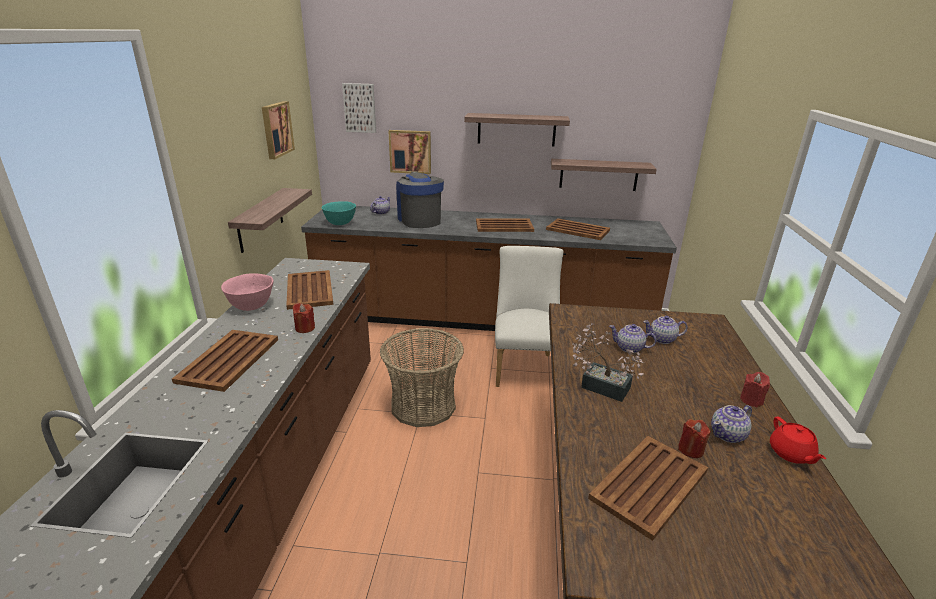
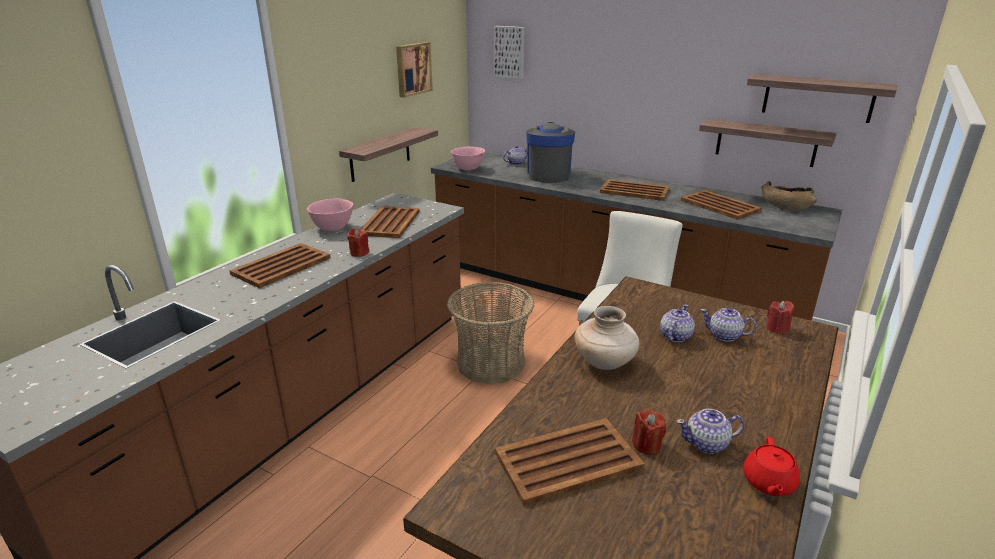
camera: 25 degrees right, 0 degrees up
(340, 223) = (468, 168): turquoise bowl -> pink bowl
(410, 151) = (555, 100): picture -> none
(516, 129) = (670, 82): shelf -> shelf (818, 98)
(600, 385) = (605, 362): potted plant -> beige vase
(622, 224) = (784, 206): none -> brown bowl
(630, 348) = (675, 336): teapot -> teapot turned 75 degrees clockwise
(751, 400) = (775, 420): red candle -> red candle (777, 328)

